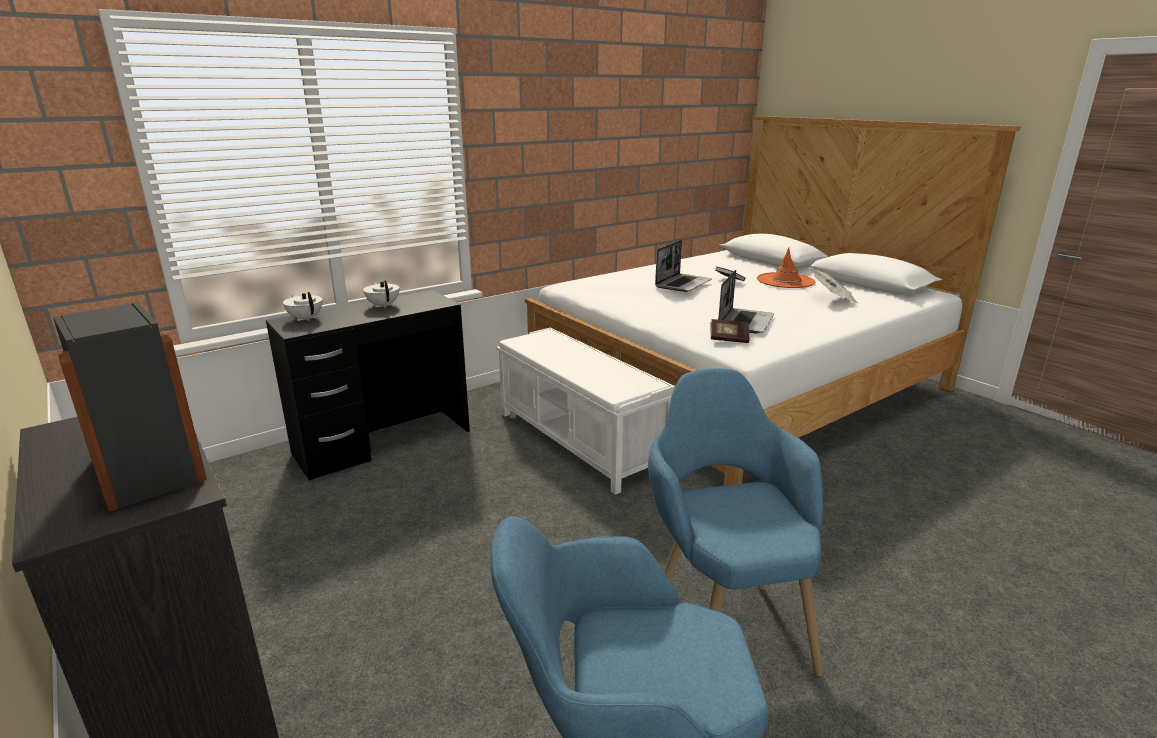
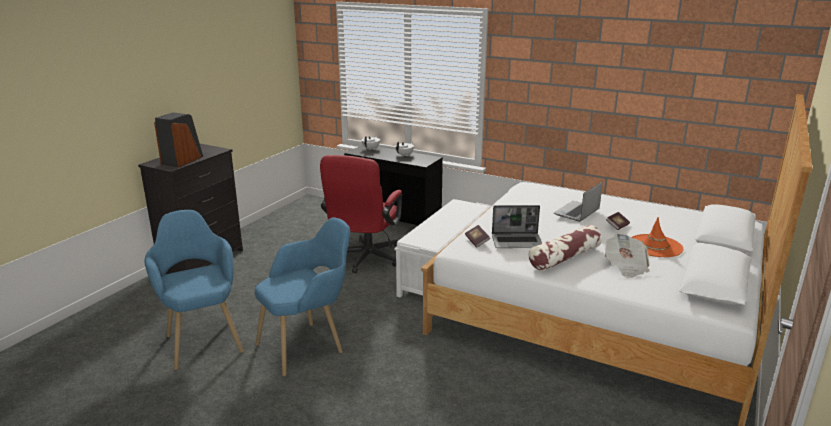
camera: 65 degrees right, 0 degrees up
(468, 494) = (365, 260): none -> red office chair
(683, 284) = (577, 212): laptop -> laptop turned 120 degrees clockwise
(798, 313) = (564, 257): none -> pillow

